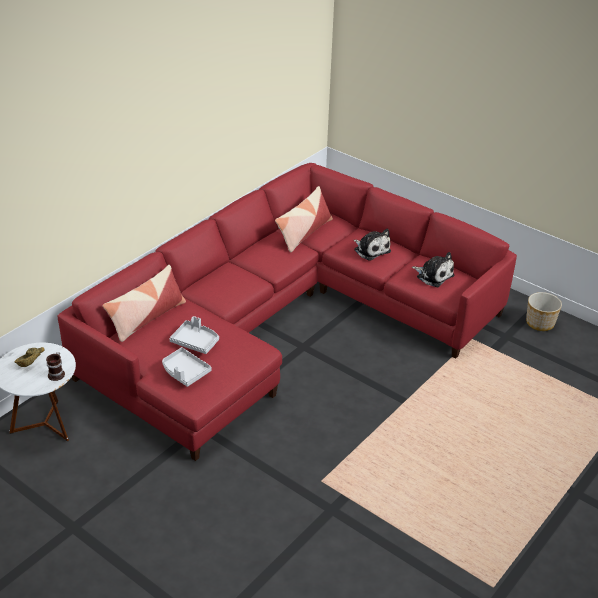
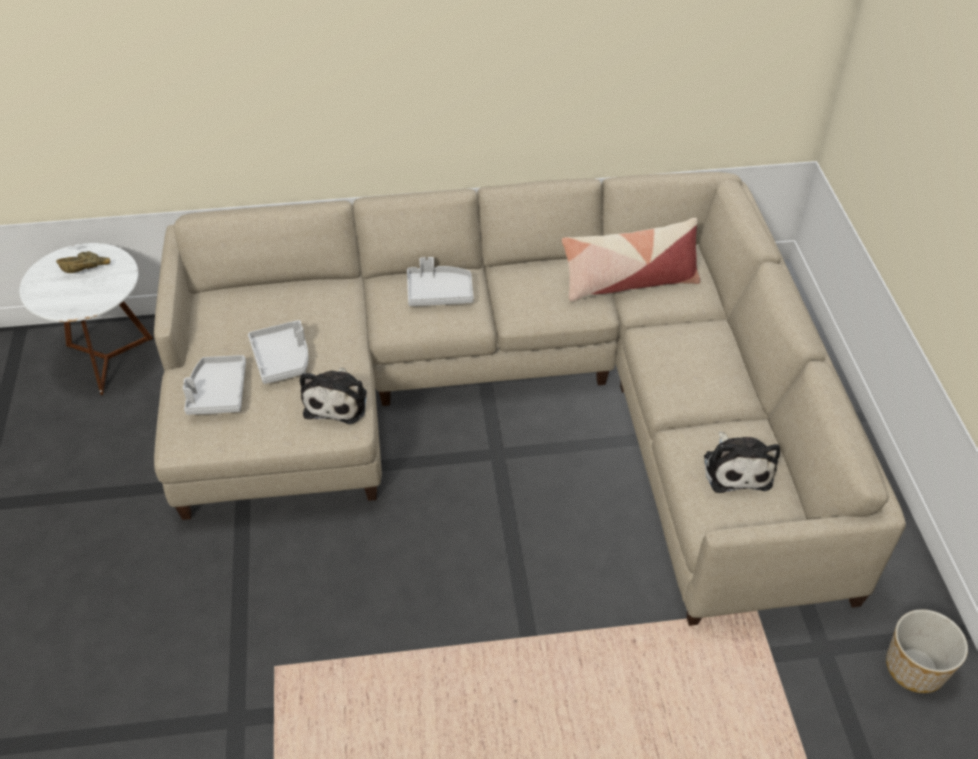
camera: 45 degrees right, 10 degrees up
(57, 374) = (87, 302): mug -> none
(146, 318) = (278, 289): pillow -> none
(228, 278) = (439, 293): none -> grey tray
(282, 322) = (514, 399): red sofa -> beige sofa
(371, 250) = (692, 365): plush toy -> plush toy (337, 401)

